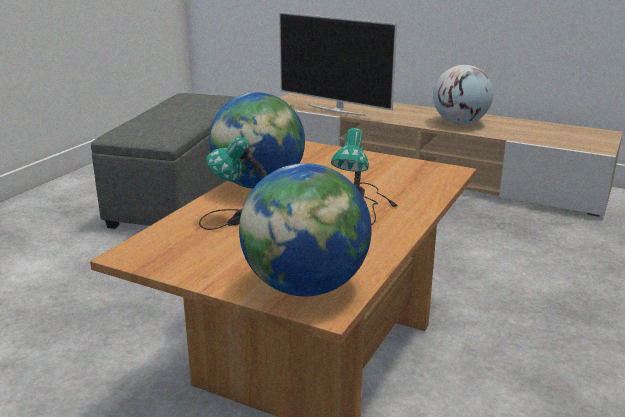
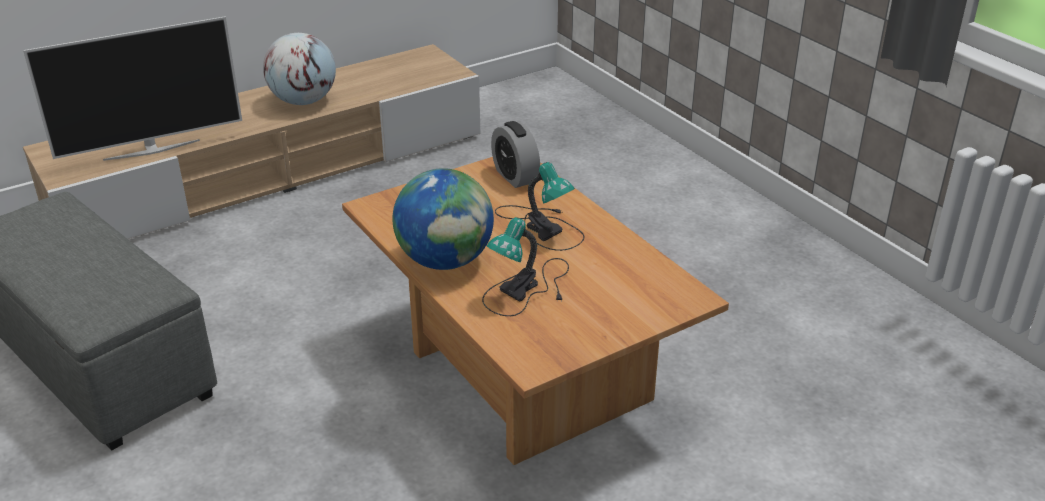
camera: 60 degrees left, 10 degrees up
(305, 287) = (658, 296): globe -> none
(424, 177) = (515, 176): none -> alarm clock

